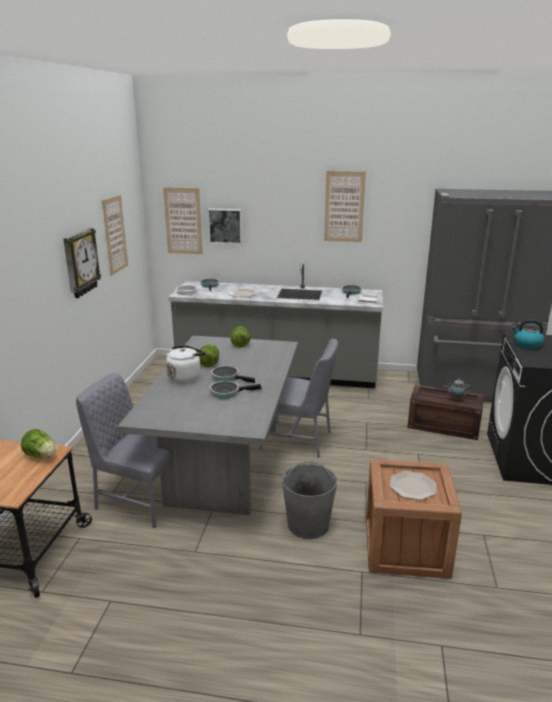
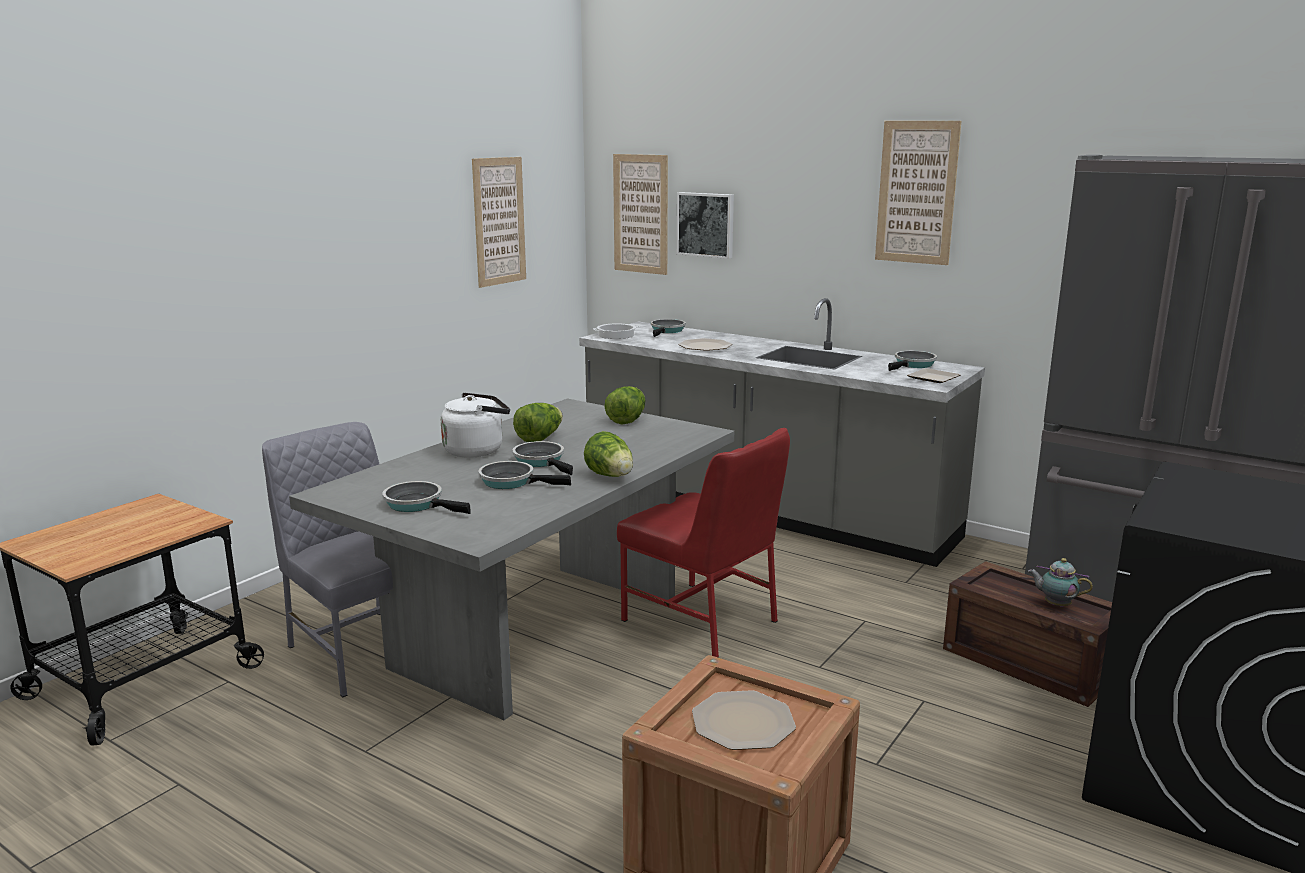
camera: 25 degrees right, 5 degrees down
(41, 456) = (178, 523): lettuce -> lettuce (611, 476)
(80, 263) = (402, 252): wall clock -> none
(196, 416) = (418, 504): none -> frying pan
(297, 439) = (702, 621): grey chair -> red chair
(308, 524) = (590, 764): grey bucket -> none
(527, 344) = (1193, 488): kettle -> none

